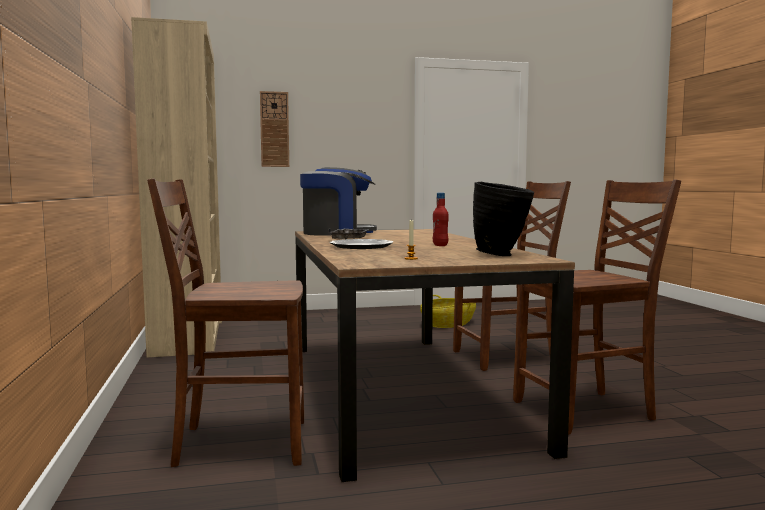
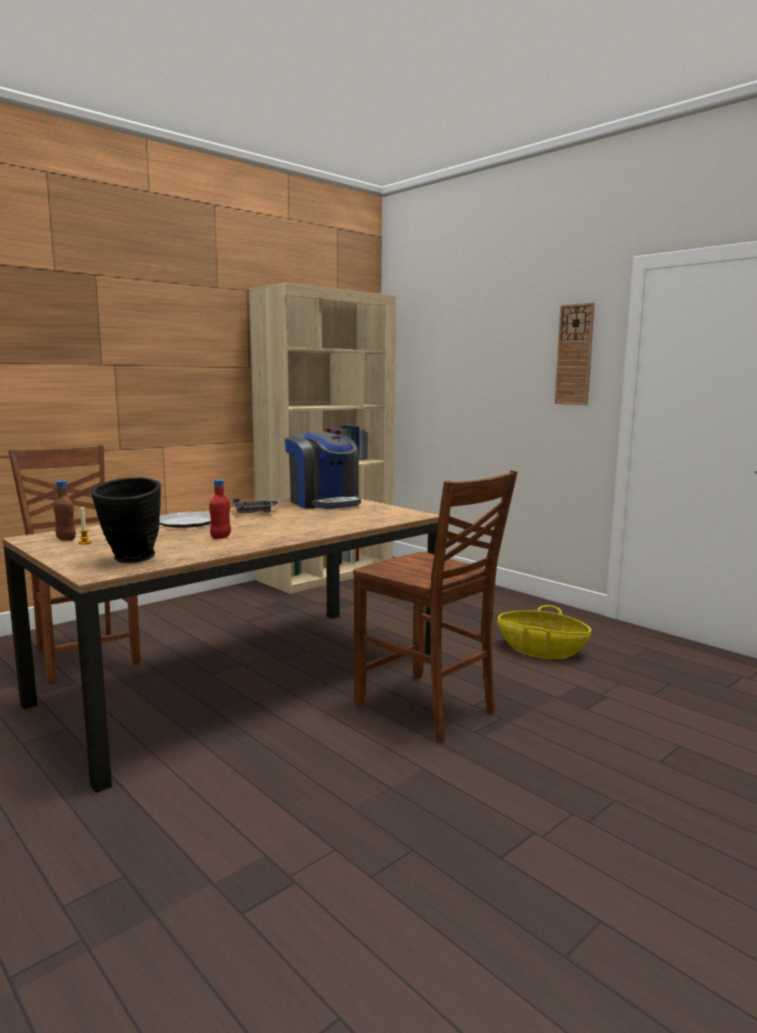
camera: 60 degrees right, 5 degrees up
(274, 129) = (467, 370): wall clock -> wall clock (574, 355)
(384, 260) = (66, 539): none -> brown bottle
(586, 411) = (251, 788): brown chair -> none

